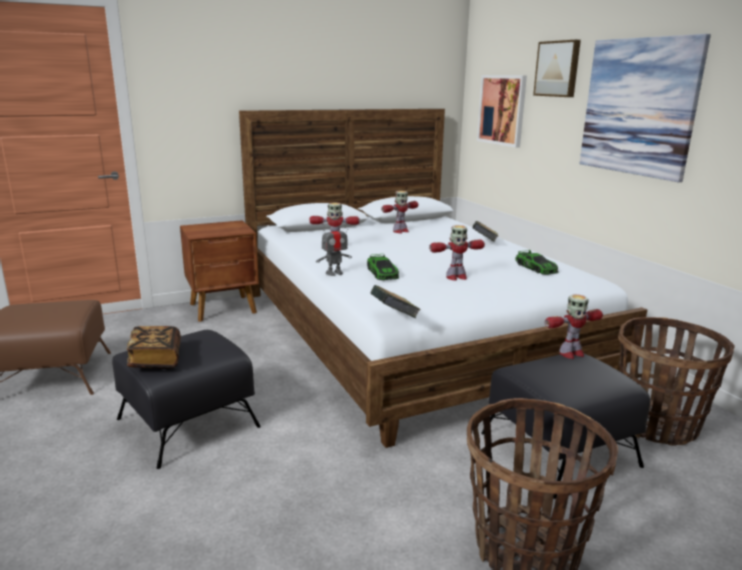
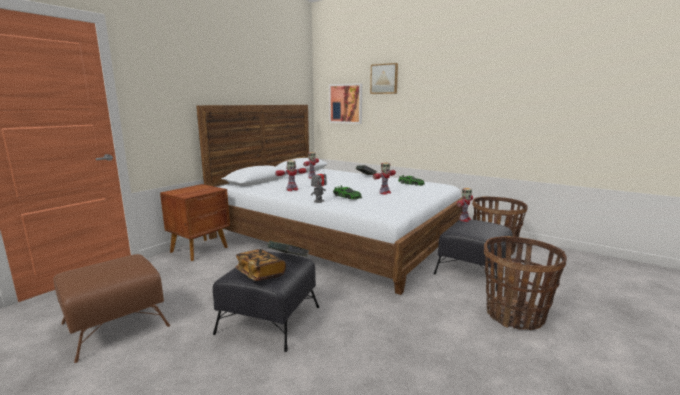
camera: 30 degrees left, 5 degrees down
(394, 317) = (394, 214): book -> book (288, 260)
(638, 107) = (439, 96): picture -> none

